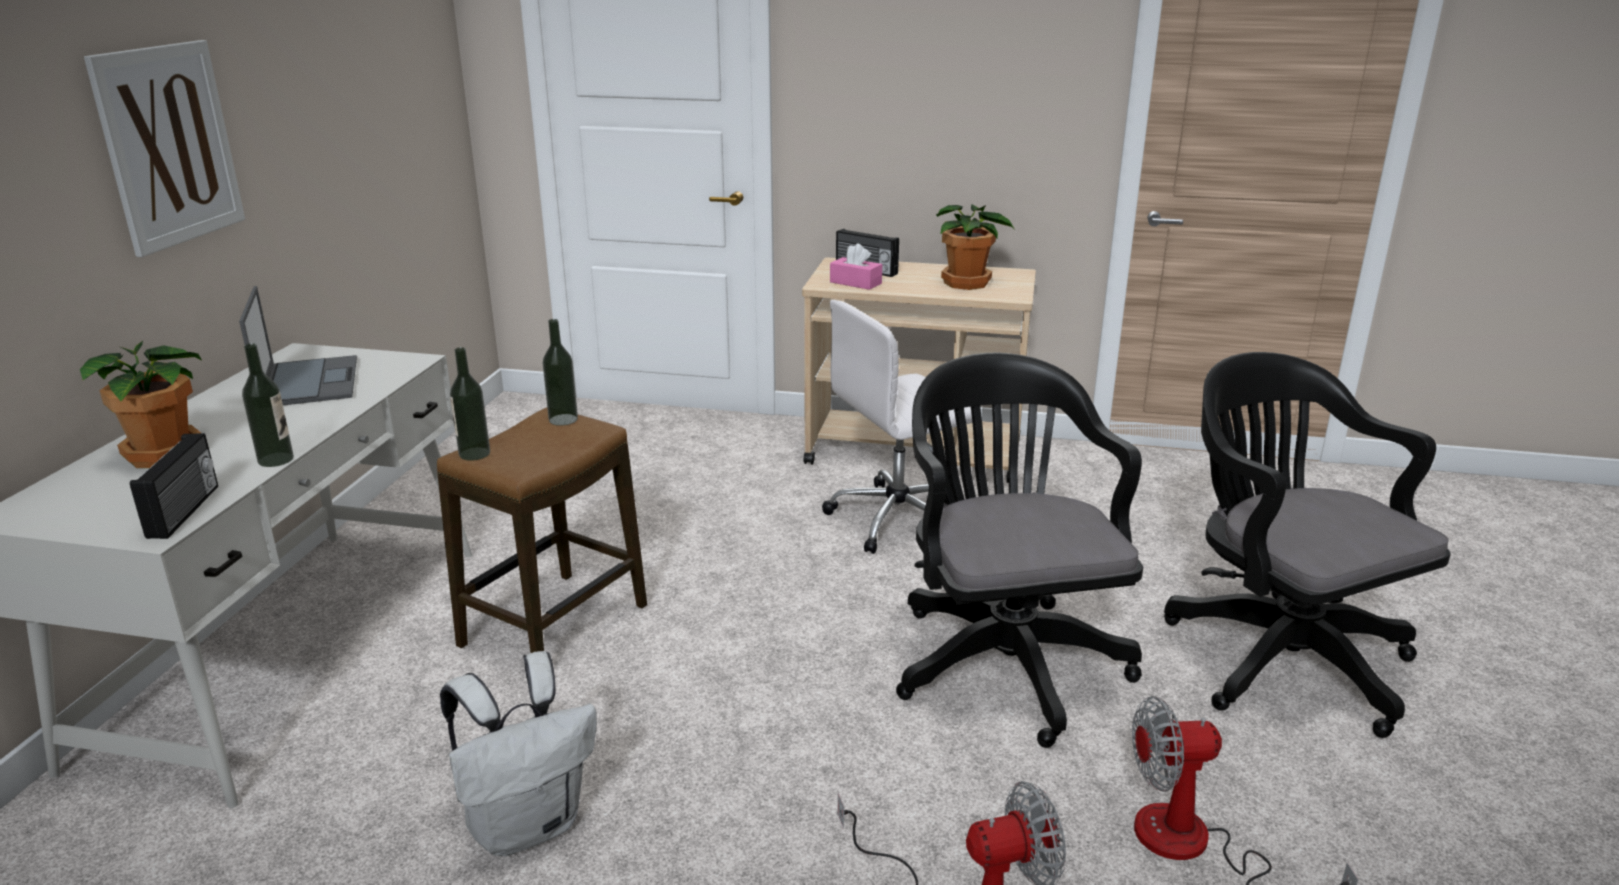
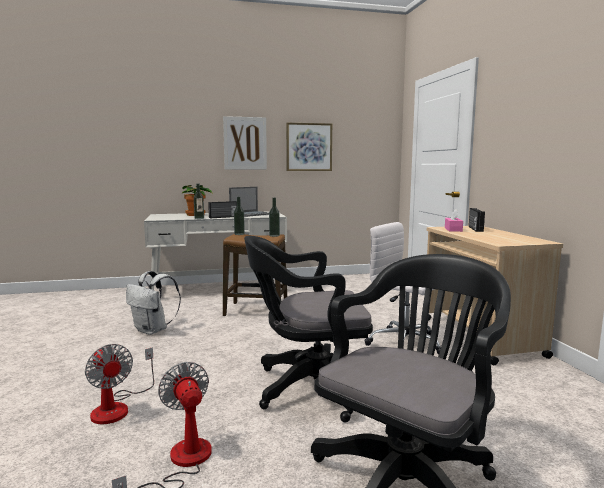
camera: 65 degrees right, 15 degrees down
(186, 511) = (166, 219): radio -> radio (223, 217)
(314, 119) = (309, 147): none -> picture
(968, 283) = (500, 238): potted plant -> none
(1003, 658) = (310, 388): black office chair -> black office chair turned 150 degrees counterclockwise

